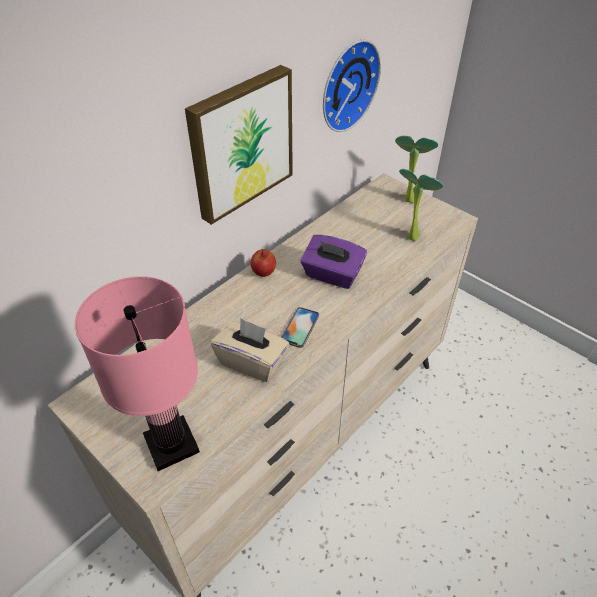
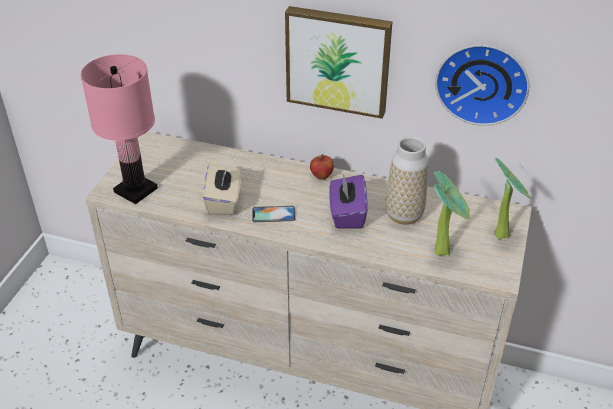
camera: 65 degrees right, 5 degrees down
(354, 241) = (404, 215): none -> vase

